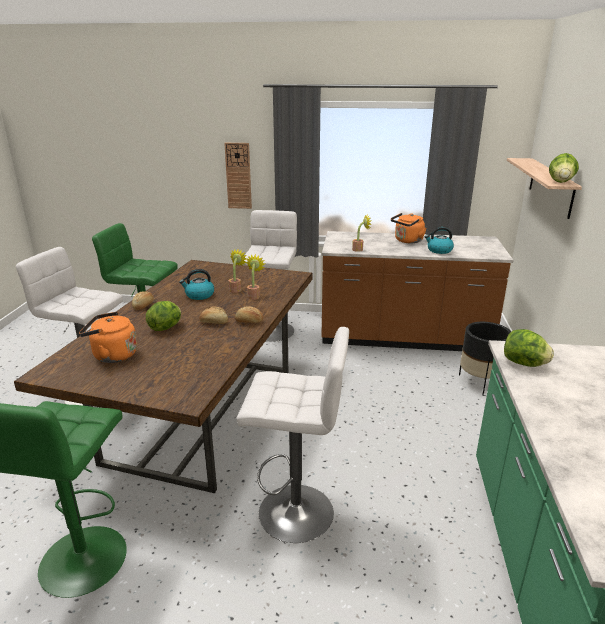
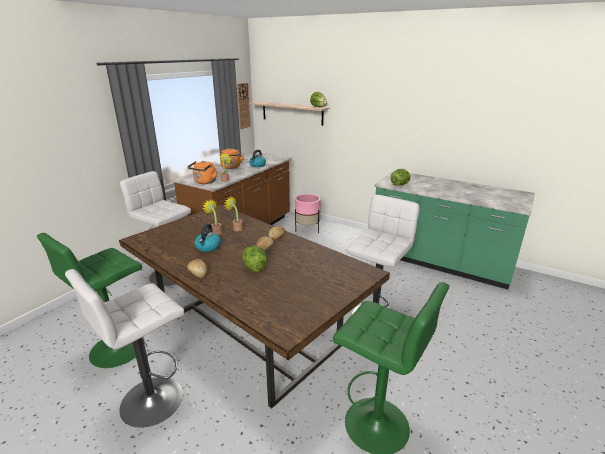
camera: 65 degrees left, 0 degrees up
(112, 355) = (282, 296): orange kettle -> orange kettle (204, 182)
(238, 176) = (81, 155): wall clock -> wall clock (243, 106)
(480, 383) = (307, 229): black planter -> pink planter

